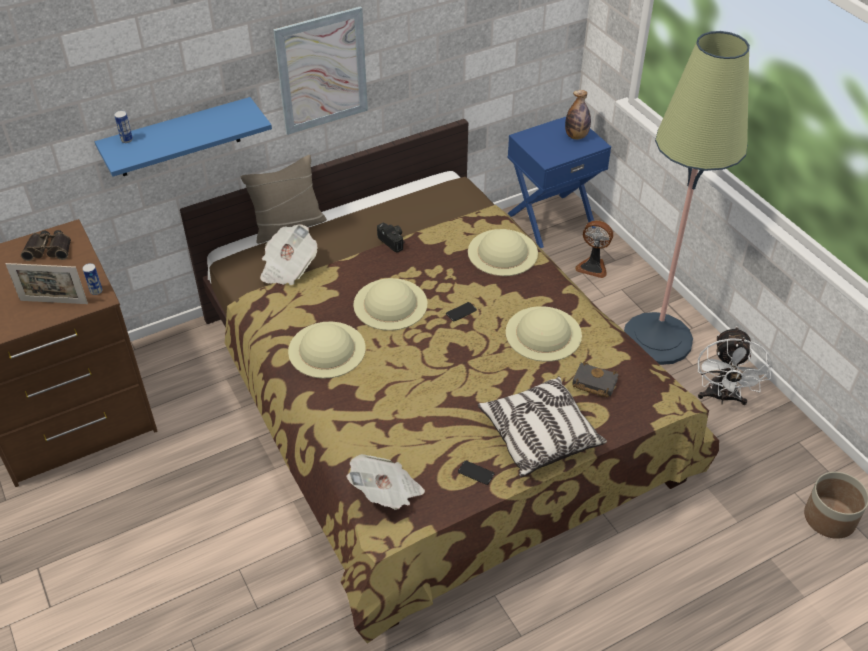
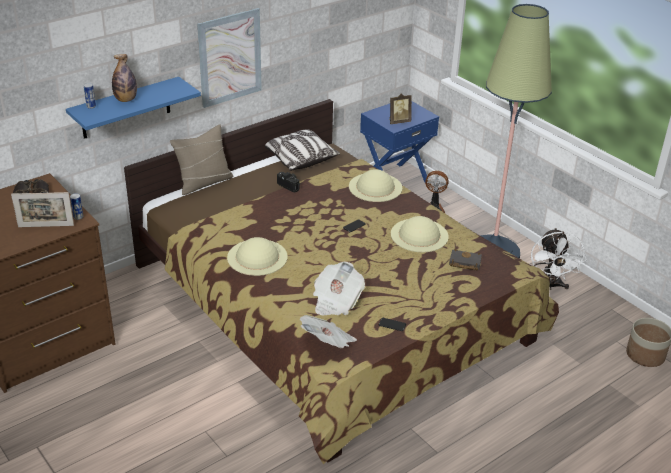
camera: 10 degrees left, 10 degrees down
(288, 268) = (212, 208): newspaper -> newspaper (336, 301)
(390, 304) = (299, 225): beige hat -> none
(539, 436) = (433, 298): pillow -> pillow (299, 158)
(555, 151) = (398, 121): none -> picture frame
(576, 136) = (411, 111): bottle -> bottle (126, 100)

